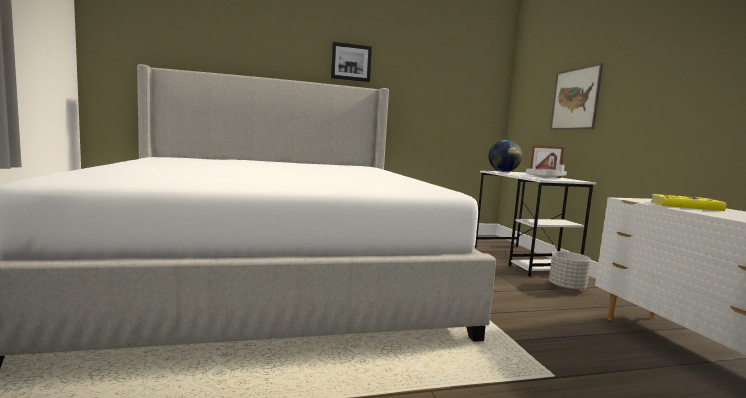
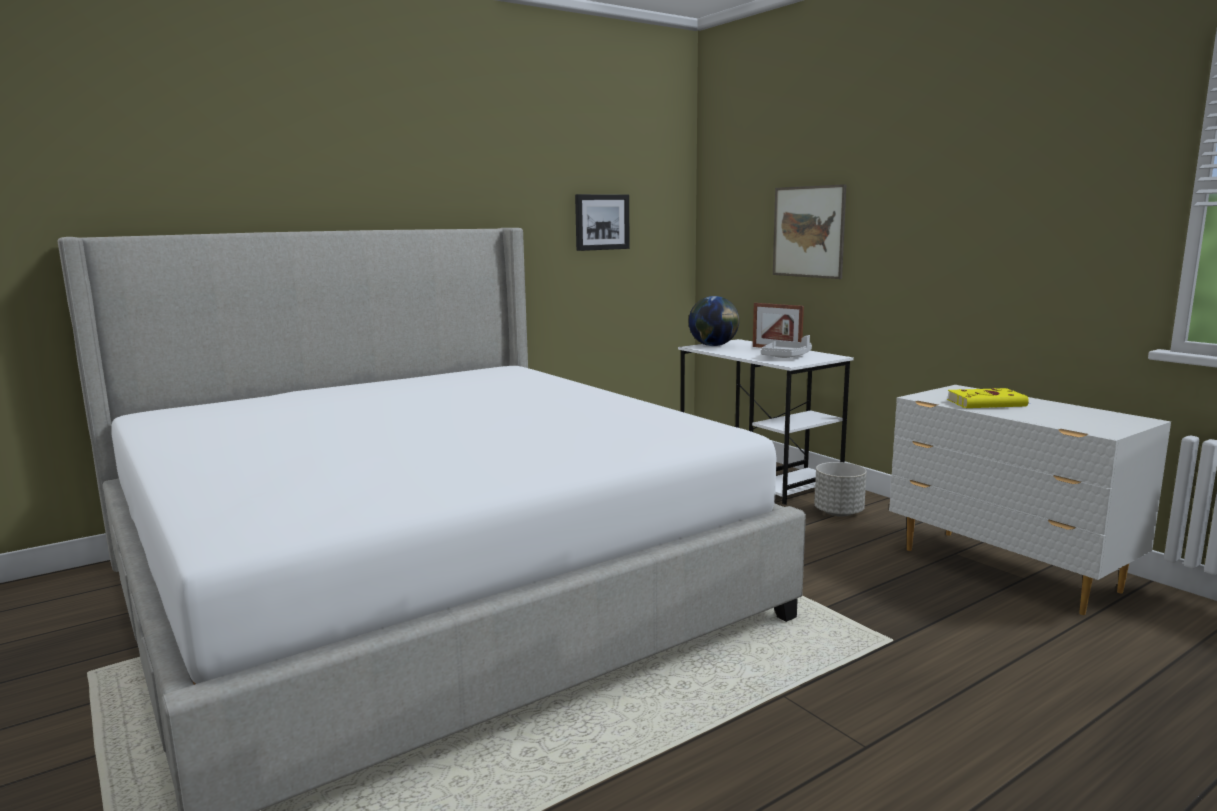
camera: 20 degrees left, 5 degrees up
(351, 62) = (448, 184): picture -> picture (601, 222)

